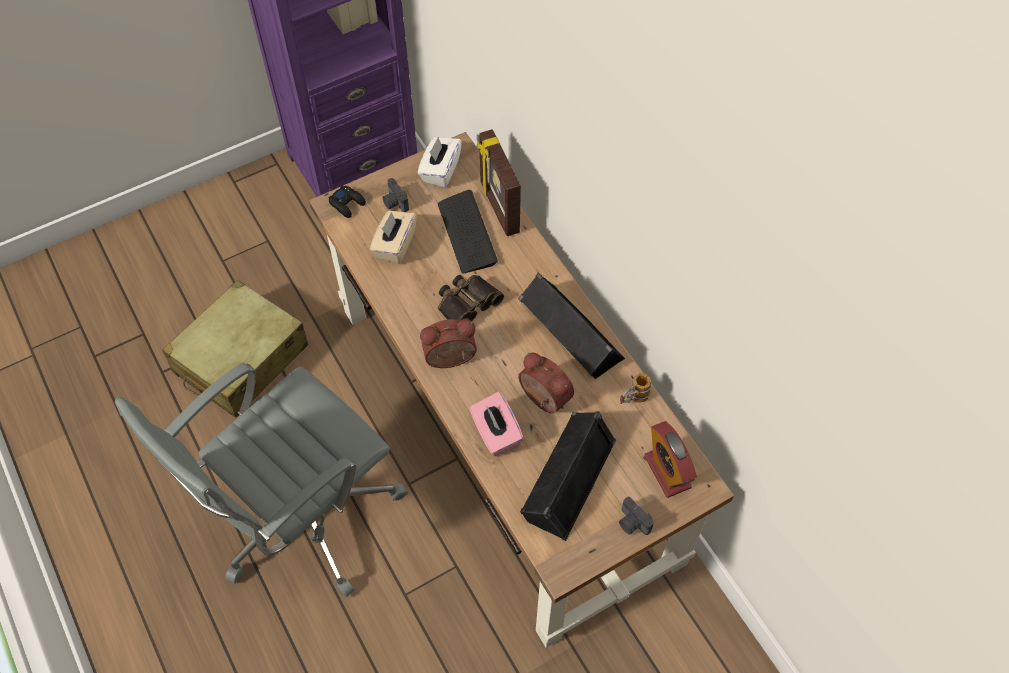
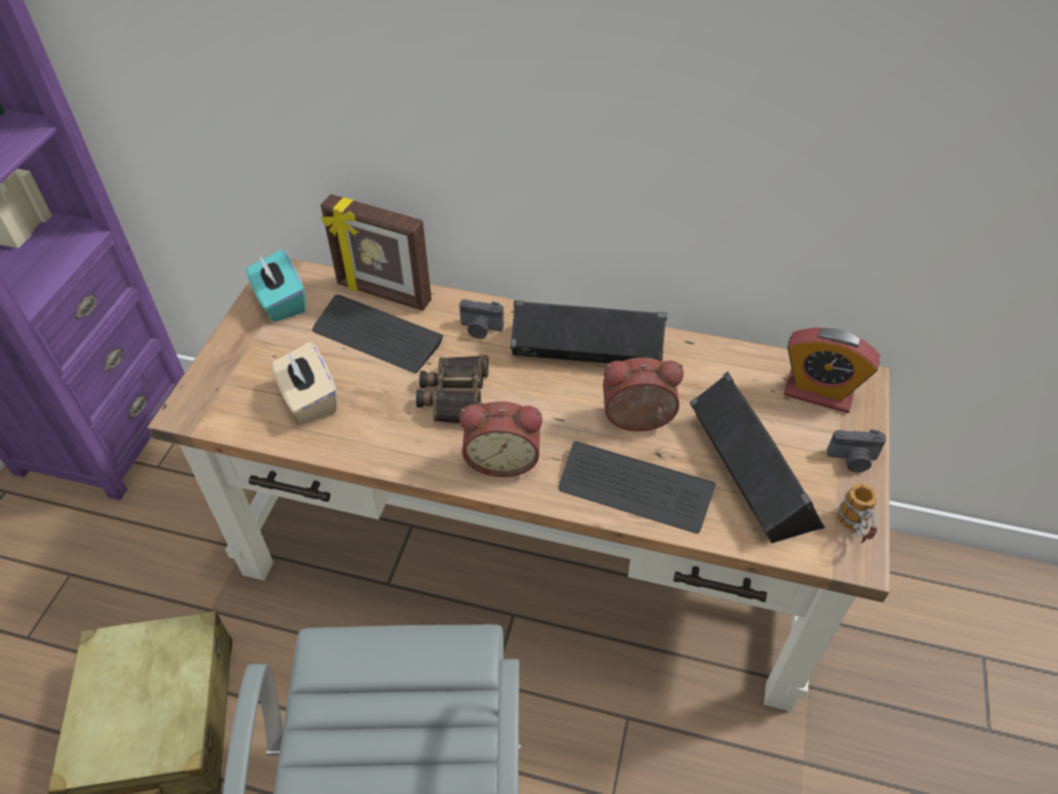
camera: 45 degrees left, 10 degrees down
(347, 204) = (203, 398): black game controller -> none
(394, 203) = (261, 361): camera -> camera (480, 329)
(440, 171) = (280, 302): white tissue box -> turquoise tissue box
(450, 360) = (502, 458): alarm clock -> alarm clock turned 120 degrees counterclockwise
(496, 433) = (635, 489): pink tissue box -> keyboard
(632, 400) = (712, 359): mug -> mug (854, 530)

